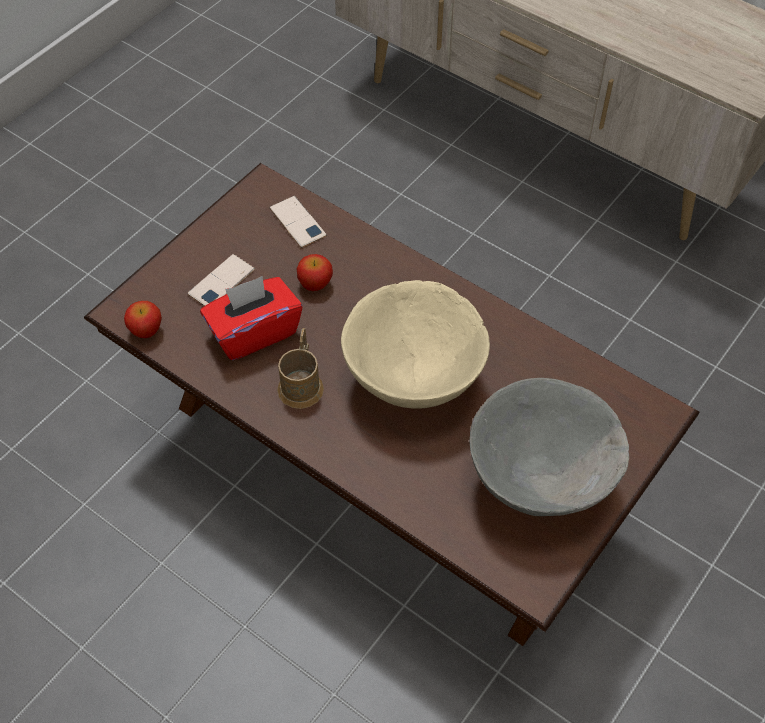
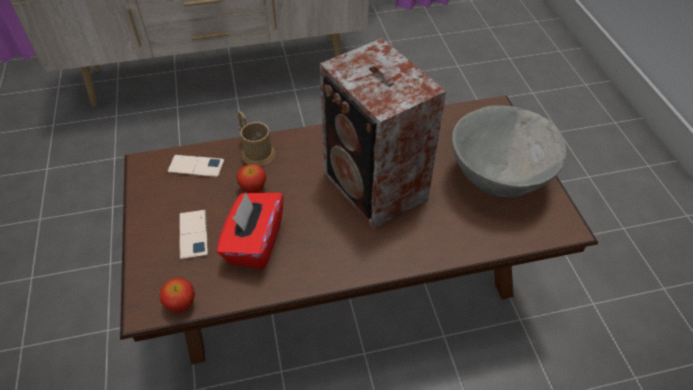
camera: 50 degrees left, 5 degrees down
(301, 383) = (321, 243): brown mug -> brown mug (255, 151)
(414, 379) = (375, 188): beige bowl -> speaker

